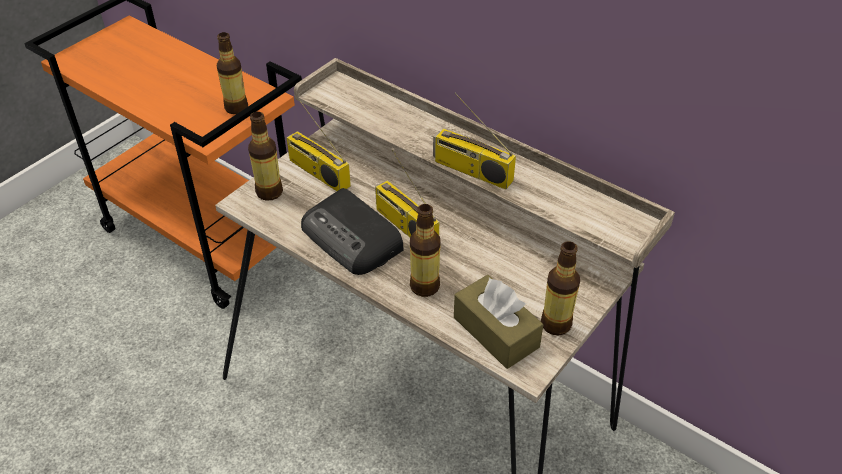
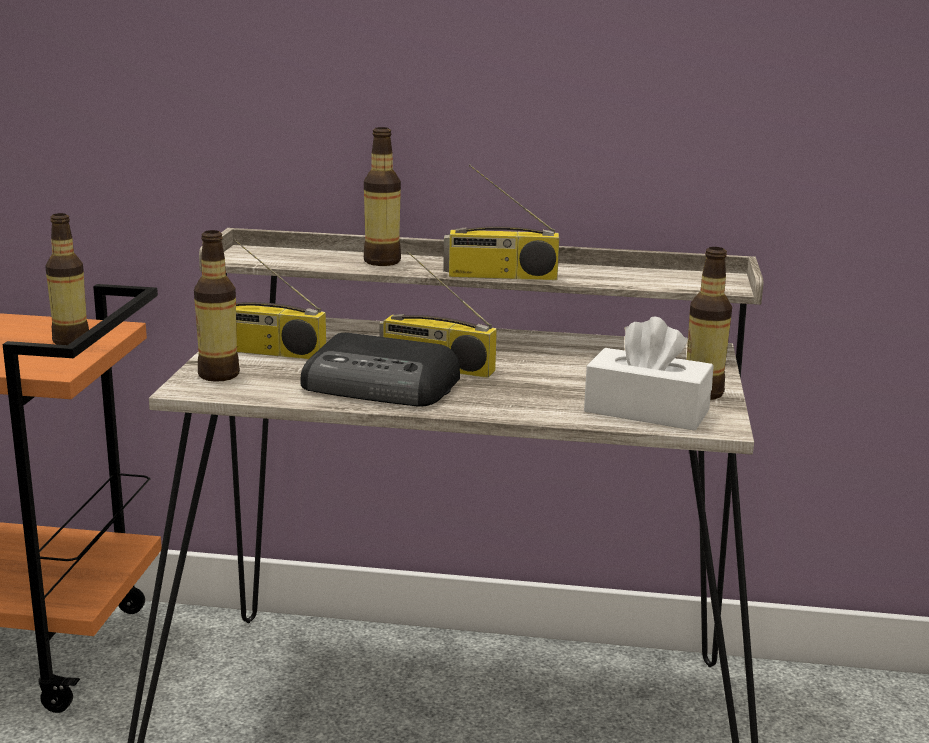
camera: 30 degrees left, 25 degrees down
(424, 286) = (519, 399): bottle -> bottle (382, 261)
(496, 332) = (646, 411): brown tissue box -> white tissue box

